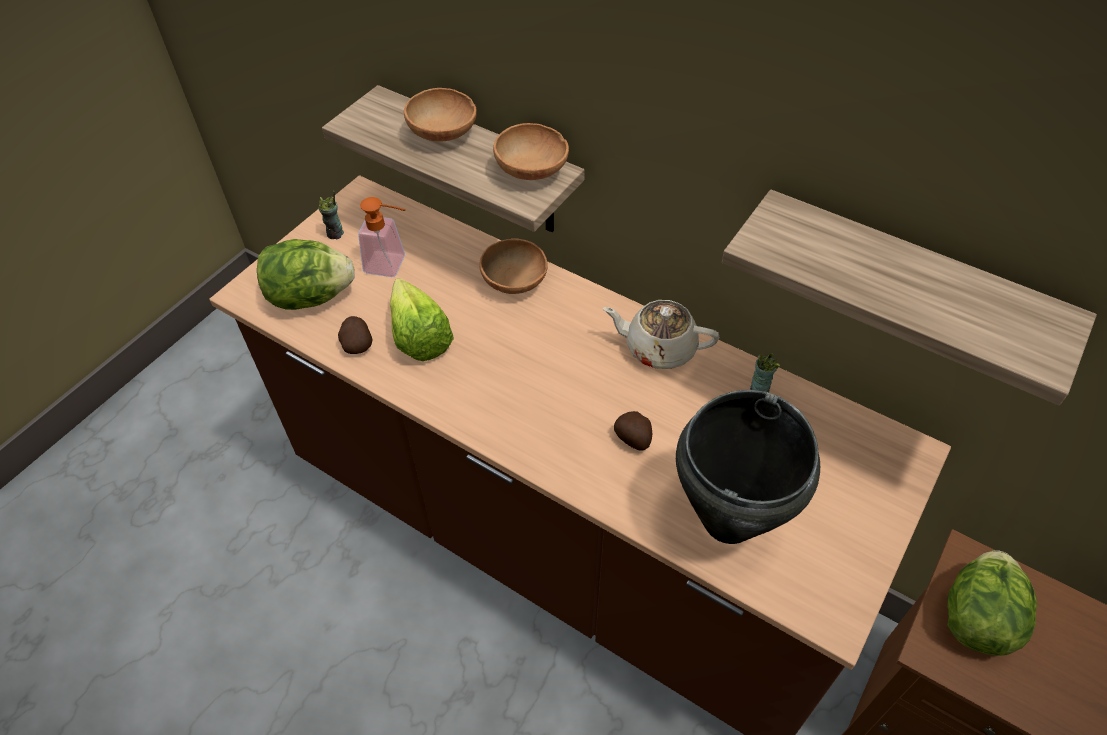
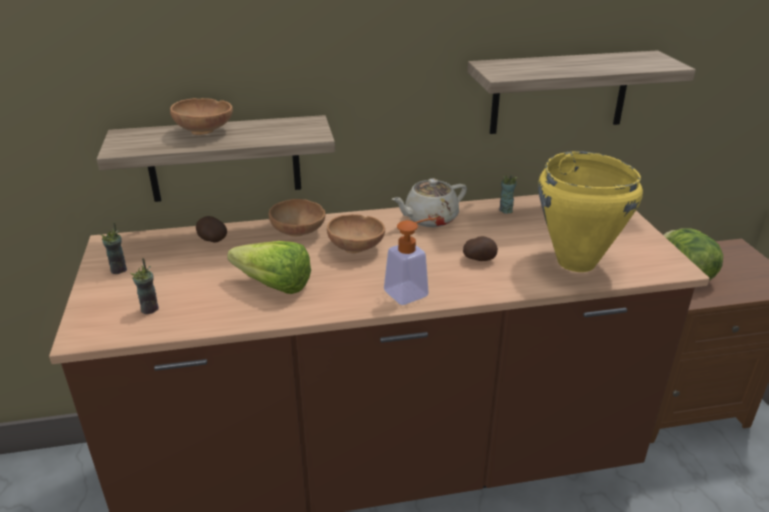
camera: 45 degrees left, 20 degrees down
(310, 297) = (150, 309): lettuce -> cup
(357, 344) = (231, 312): potato -> potato (211, 240)
(392, 265) = (194, 264): soap dispenser -> soap dispenser (412, 291)
(533, 172) = (297, 125): brown bowl -> brown bowl (357, 248)
(727, 521) = (576, 262): black cooking pot -> yellow cooking pot

